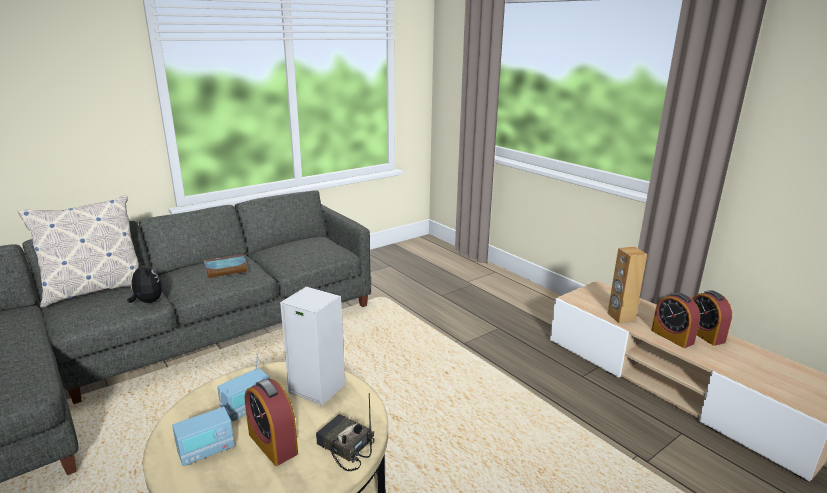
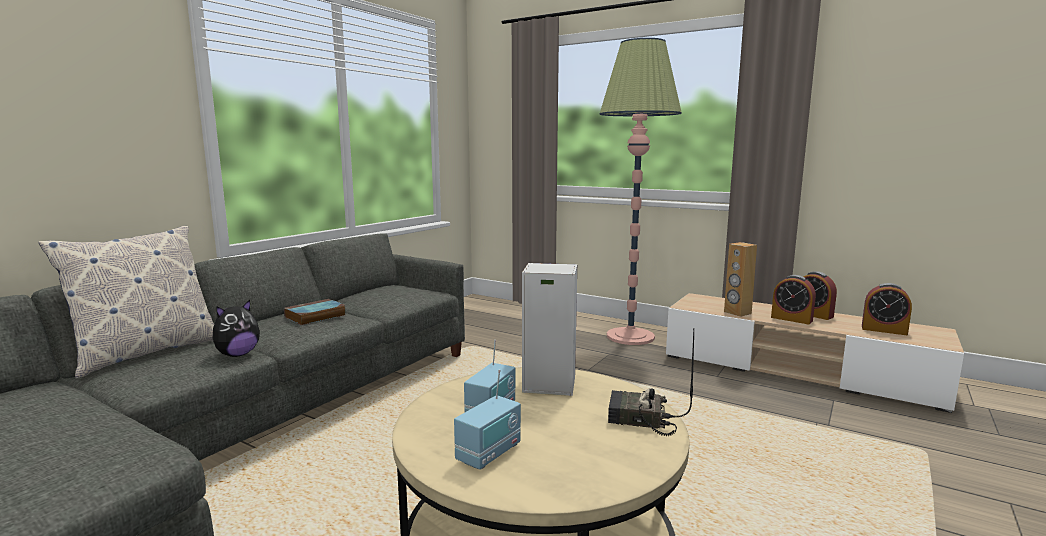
camera: 20 degrees left, 10 degrees down
(147, 302) = (237, 354): plush toy -> plush toy turned 105 degrees clockwise
(273, 444) = (559, 432): alarm clock -> alarm clock (884, 330)
(535, 311) = (630, 336): none -> floor lamp

